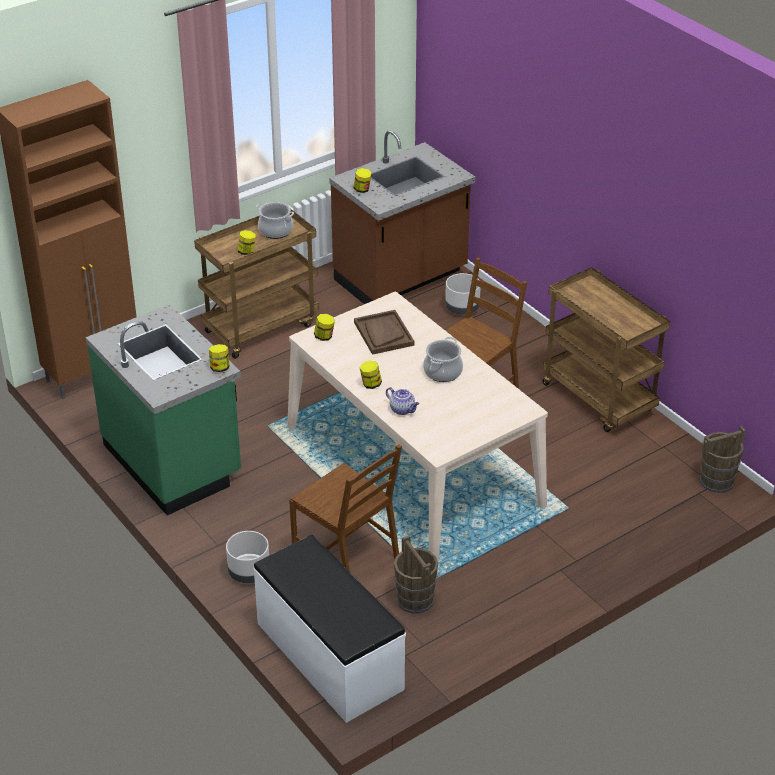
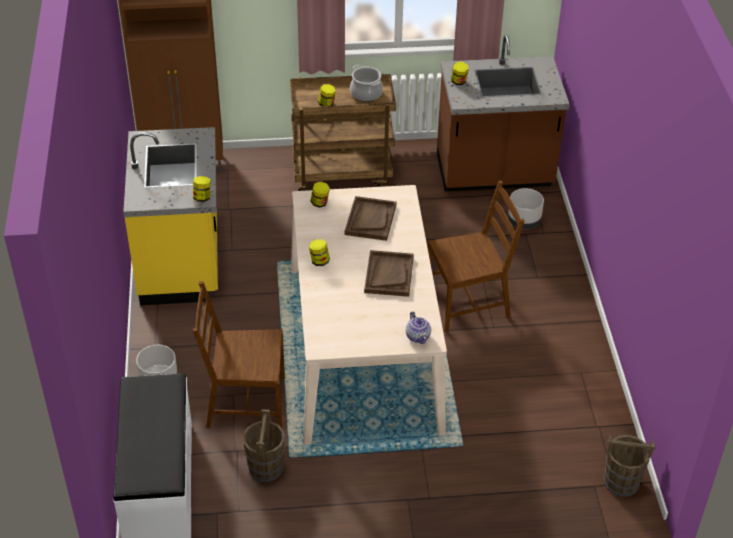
camera: 30 degrees right, 5 degrees up
(173, 461) = (182, 262): green counter -> yellow counter
(347, 556) = (245, 403): brown chair -> brown chair turned 105 degrees clockwise
(403, 410) = (325, 295): teapot -> teapot (418, 337)
(442, 372) = (389, 275): cooking pot -> brown tray
(600, 399) = (577, 356): brown cart -> none

